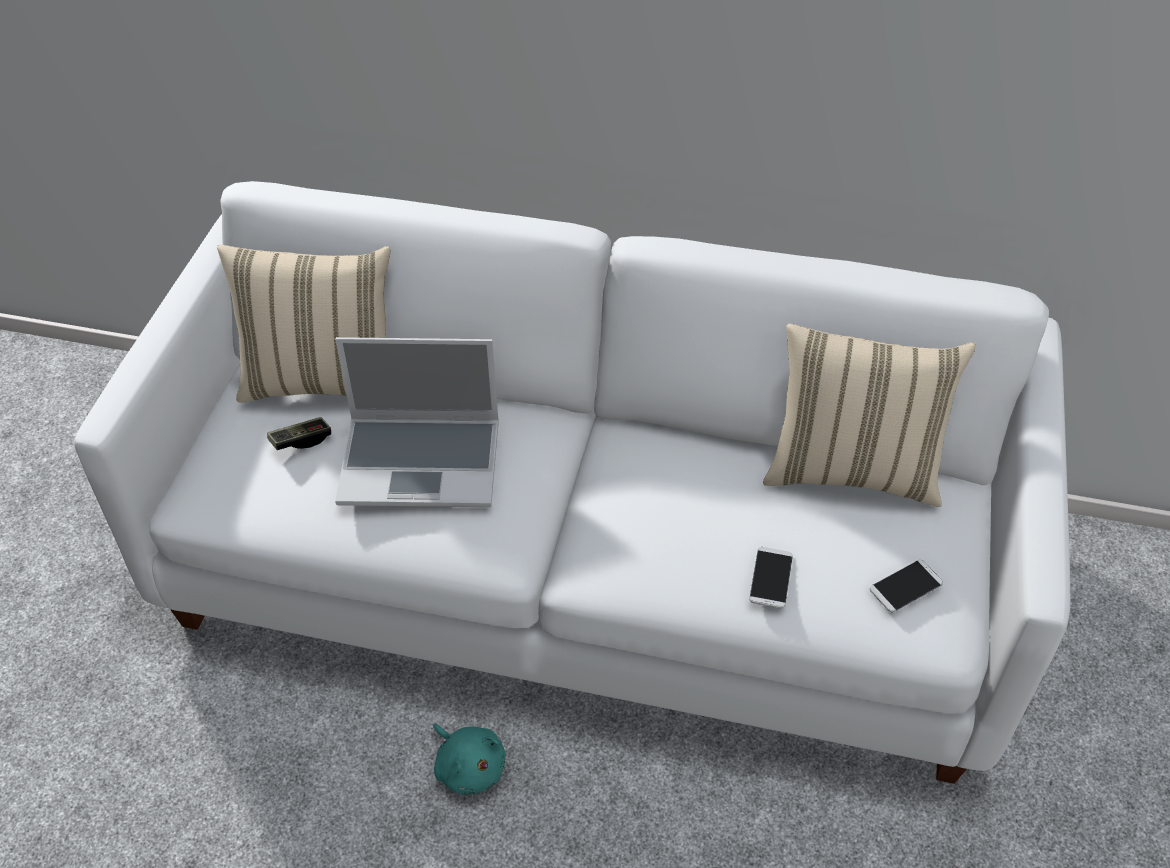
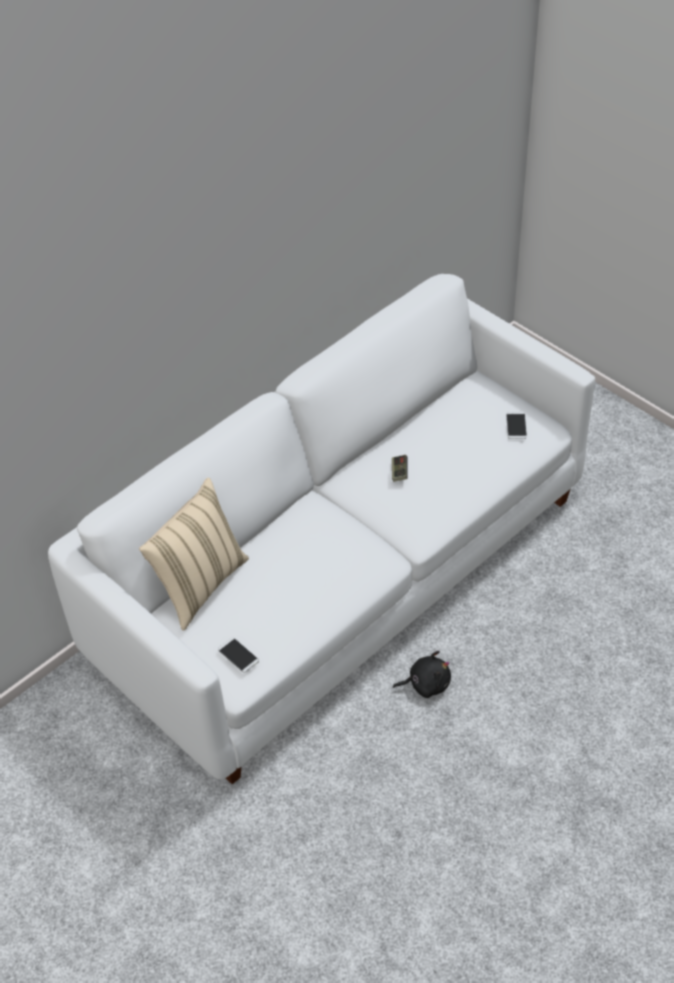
camera: 55 degrees left, 0 degrees up
(301, 440) = (241, 611): game controller -> game controller (399, 472)
(423, 462) = (303, 563): laptop -> none
(469, 767) = (426, 684): turquoise plush toy -> black plush toy
(771, 578) = (478, 467): phone -> phone (238, 655)
(851, 470) = (437, 408): beige pillow -> none

